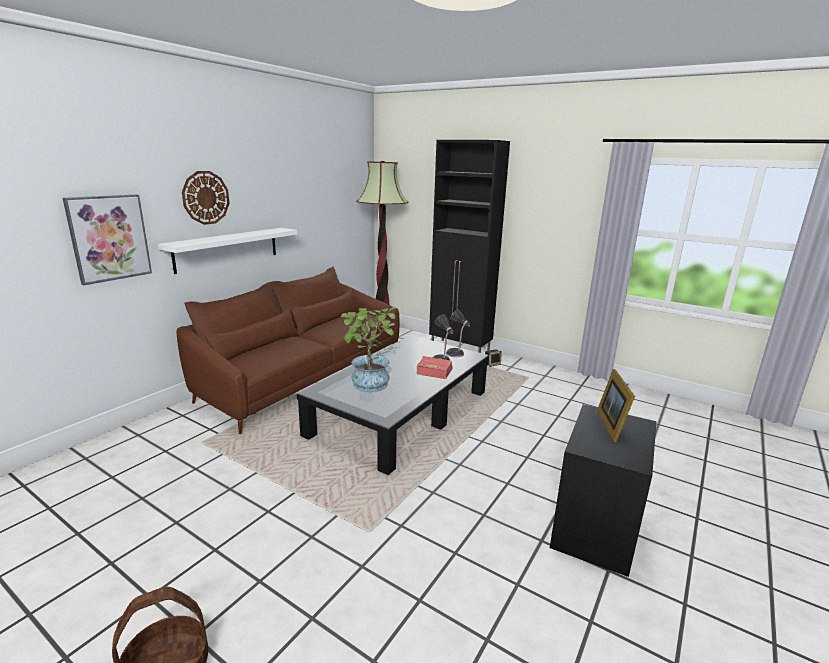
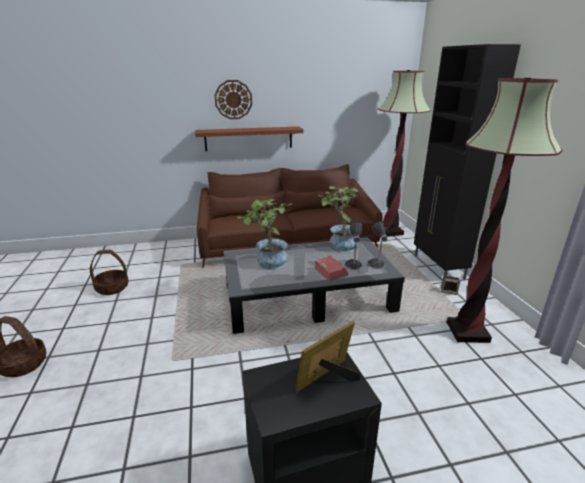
camera: 45 degrees right, 5 degrees up
(109, 238) = (163, 123): picture -> none
(140, 513) = (112, 288): none -> basket
(227, 249) = (248, 138): white shelf -> brown shelf
(401, 349) = (339, 246): none -> potted plant
(541, 386) = (467, 332): none -> floor lamp

